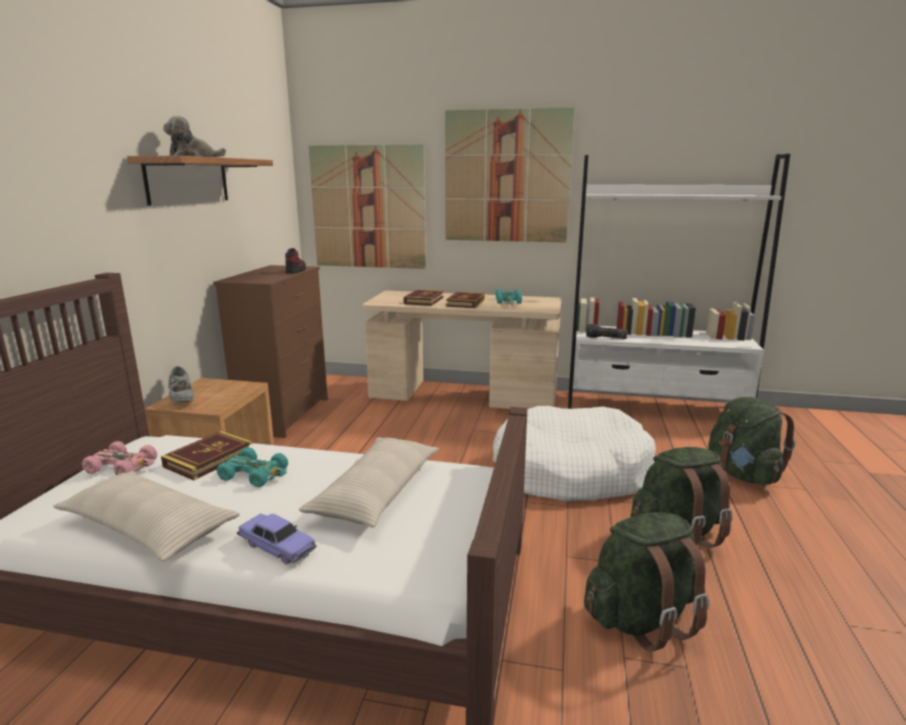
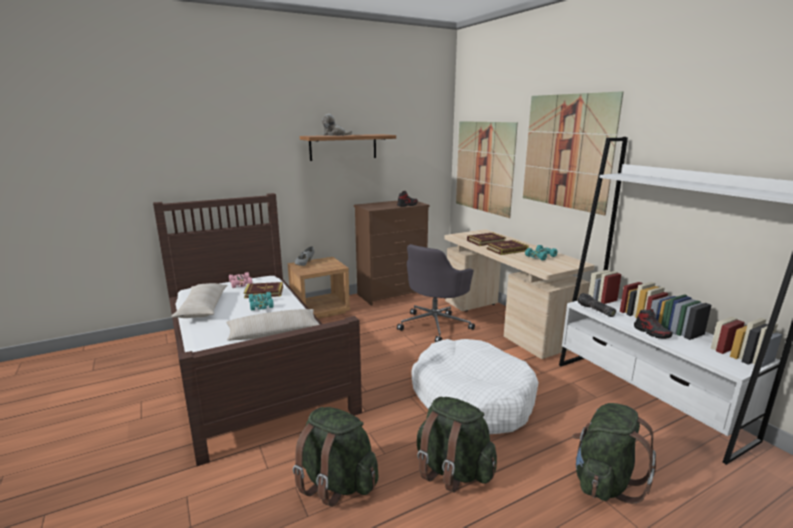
camera: 50 degrees right, 0 degrees up
(277, 546) = (210, 333): toy car -> none
(406, 426) = (435, 325): none -> grey office chair
(668, 340) = (651, 332): none -> shoe

